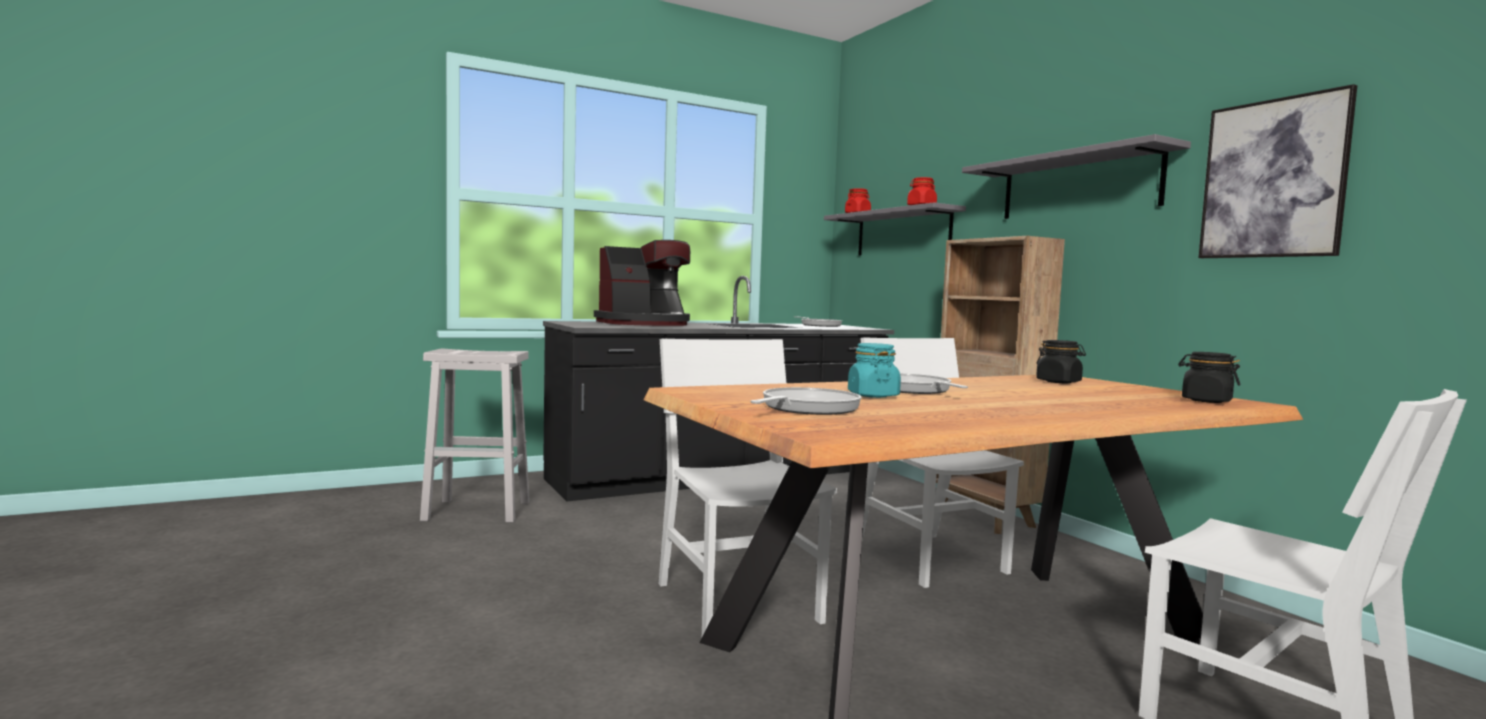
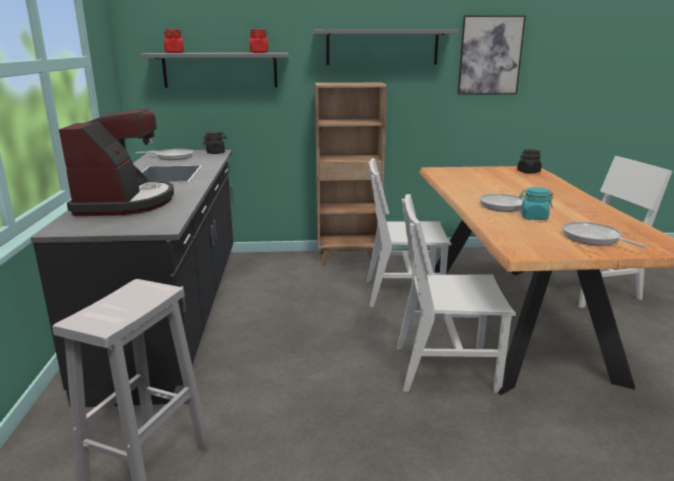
camera: 65 degrees left, 15 degrees up
(1059, 382) = (462, 175): black jar -> black jar (215, 153)

